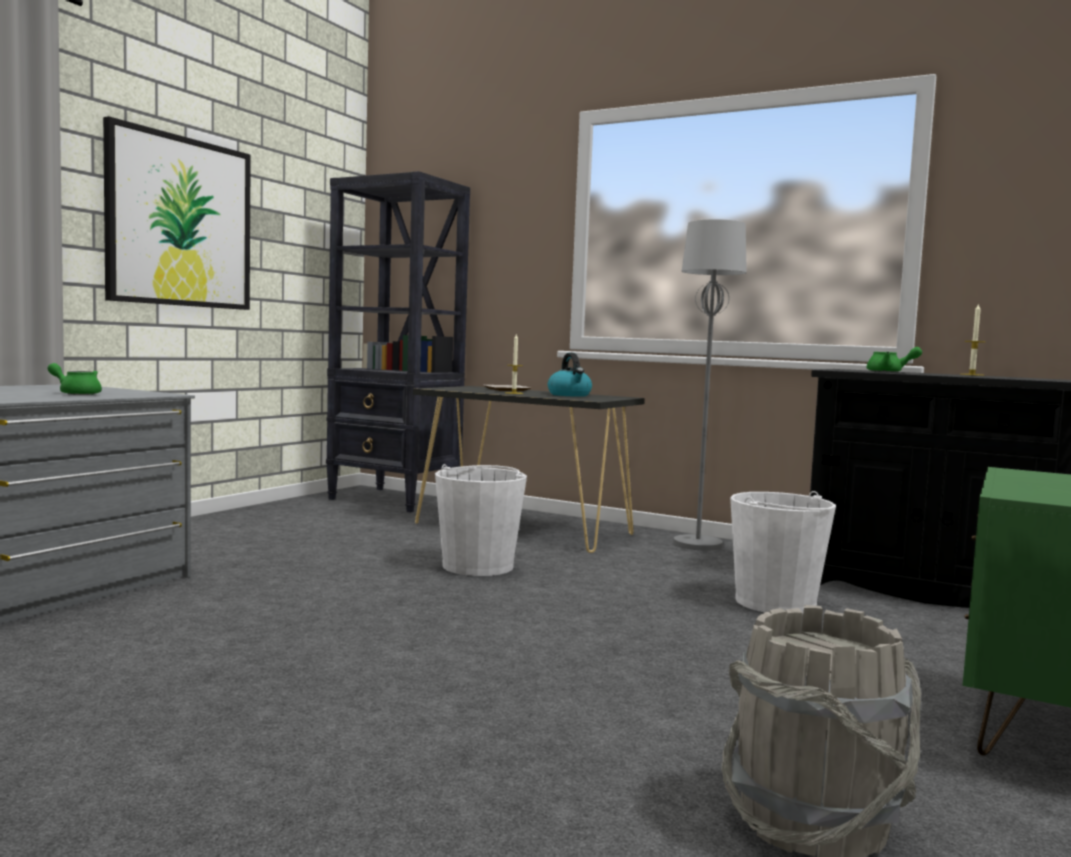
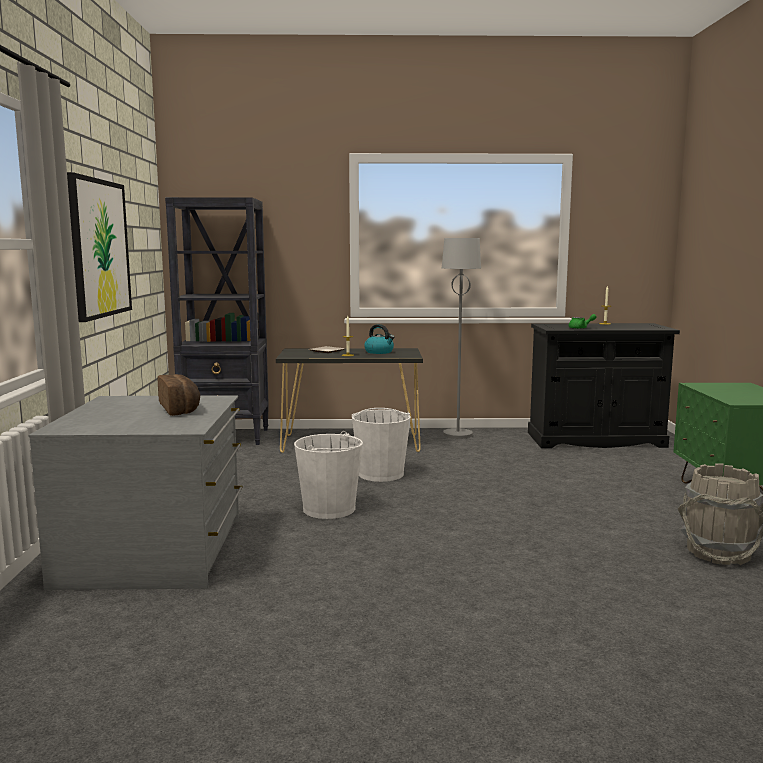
camera: 30 degrees left, 5 degrees up
(76, 393) = (181, 408): green teapot -> bread
(776, 603) = (551, 462): white bucket -> white bucket (329, 509)

